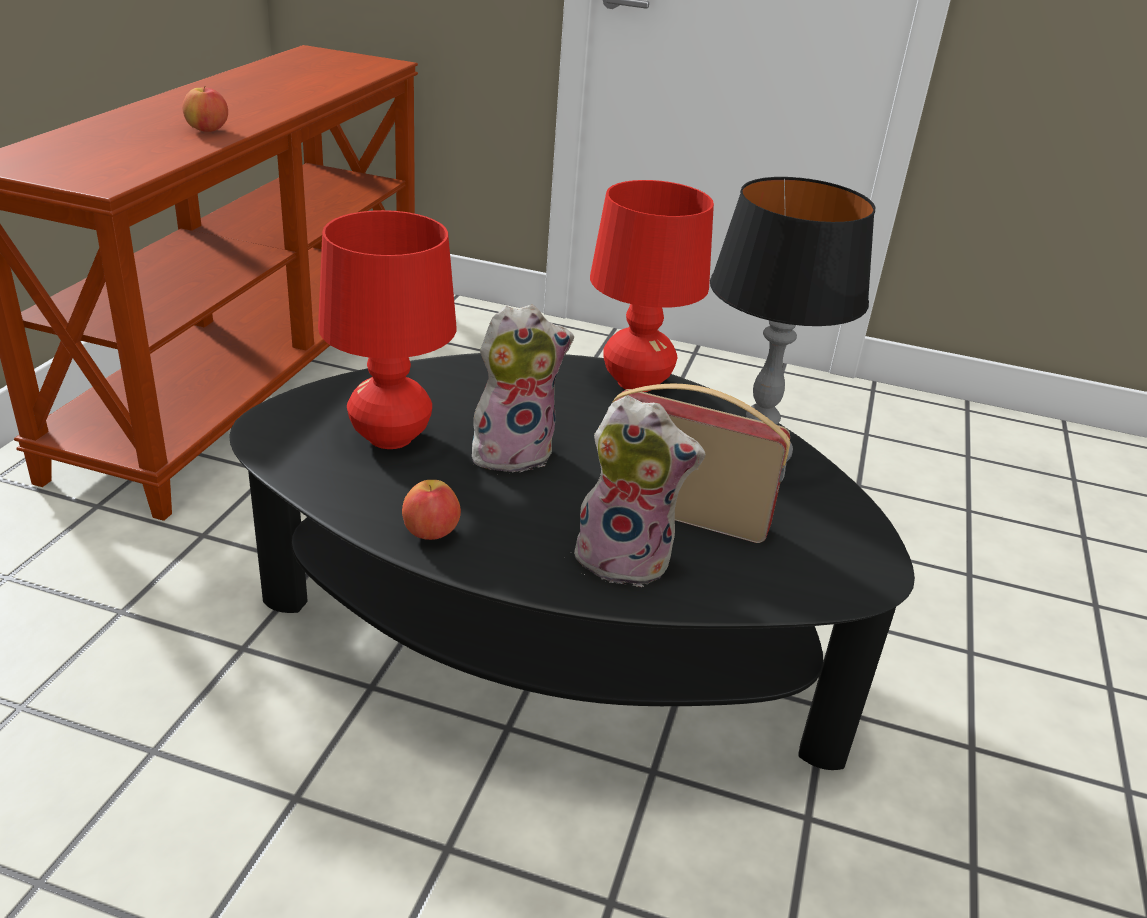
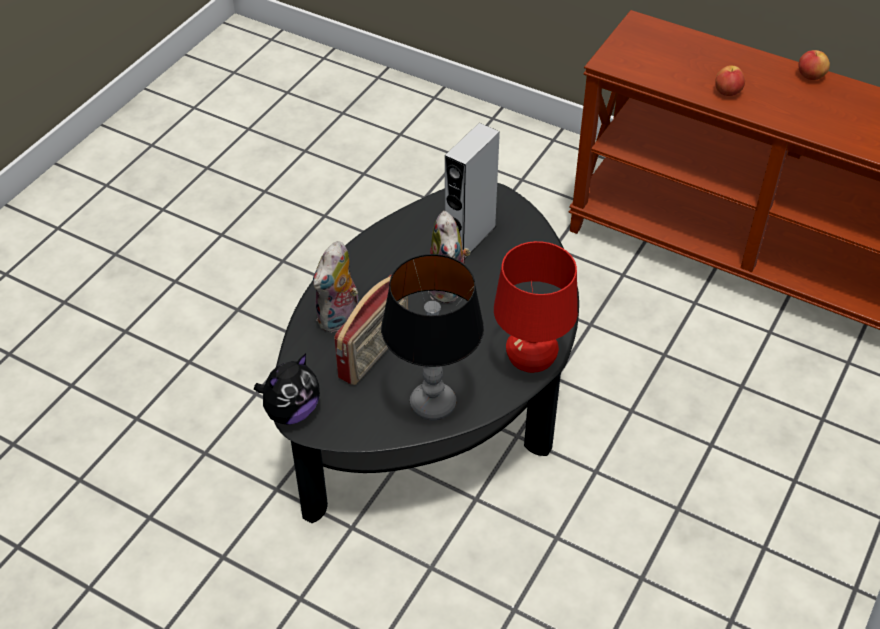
camera: 105 degrees right, 15 degrees up
(390, 437) = (470, 238): red table lamp -> grey speaker
(431, 533) = (377, 248): apple -> apple (810, 76)
(860, 589) = (291, 411): none -> plush toy

